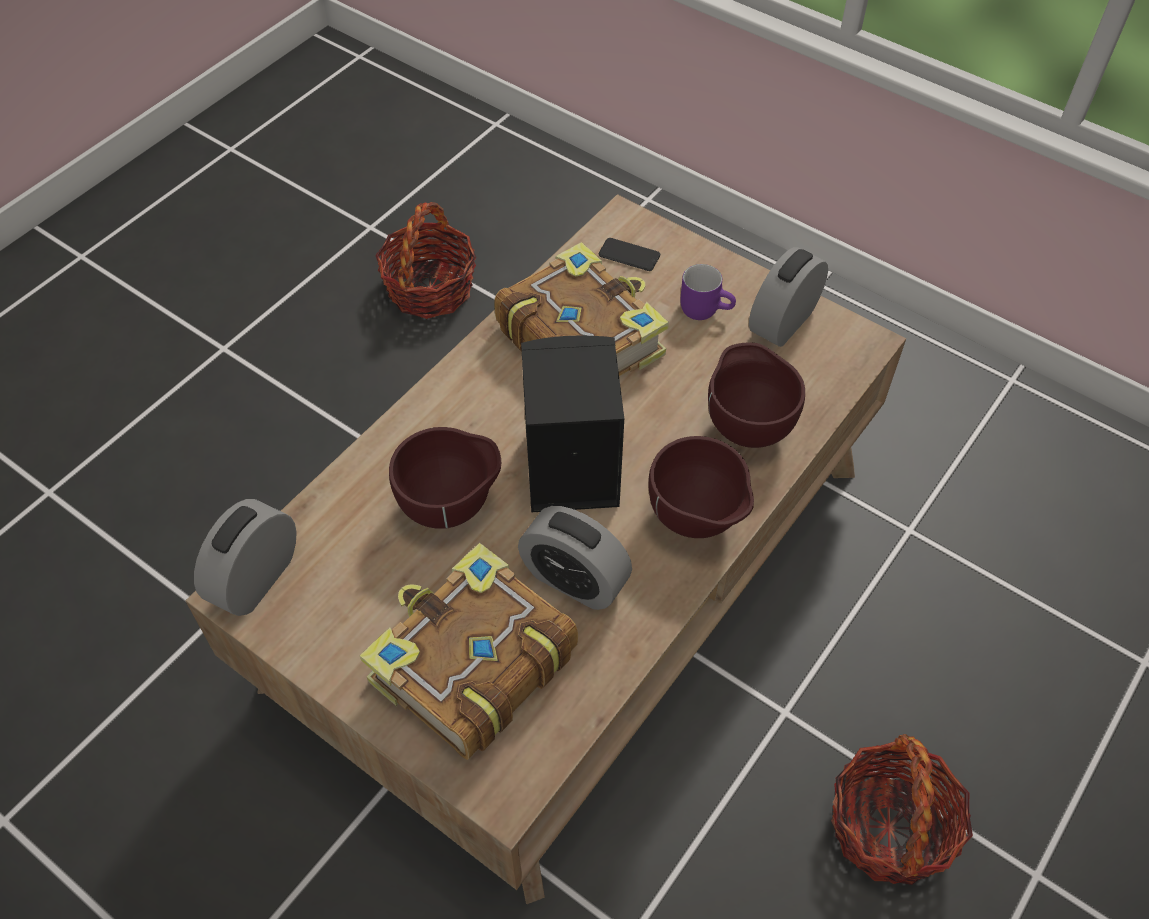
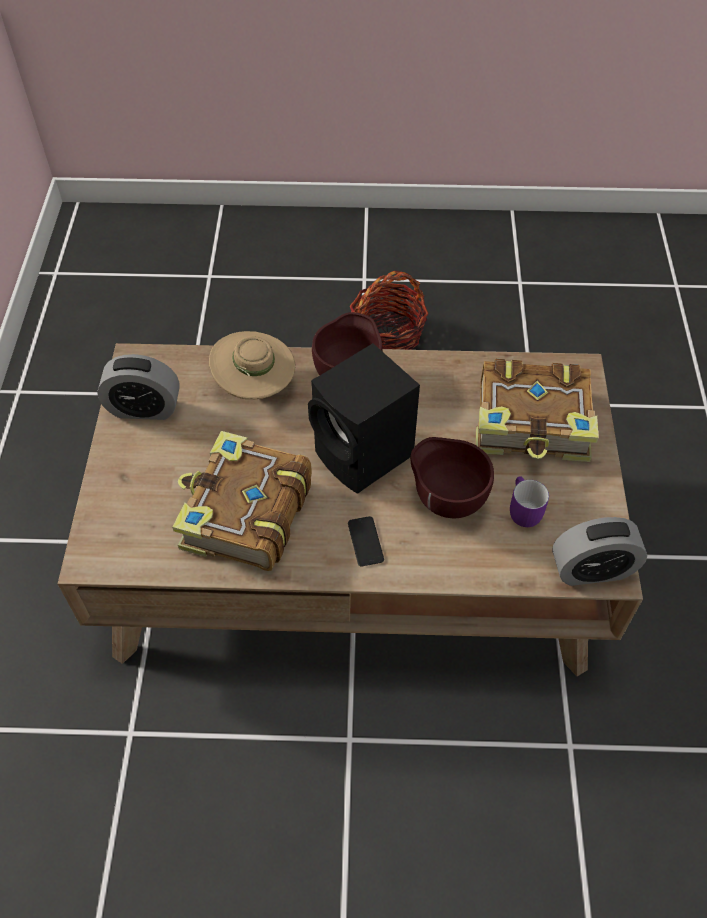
camera: 125 degrees left, 0 degrees up
(430, 288) = (144, 845): basket -> none
(574, 579) = (438, 409): alarm clock -> none
(629, 255) = (132, 532): phone -> phone (365, 541)
(705, 308) = (160, 457): purple mug -> purple mug (521, 510)
(747, 426) = (255, 385): brown bowl -> beige hat

